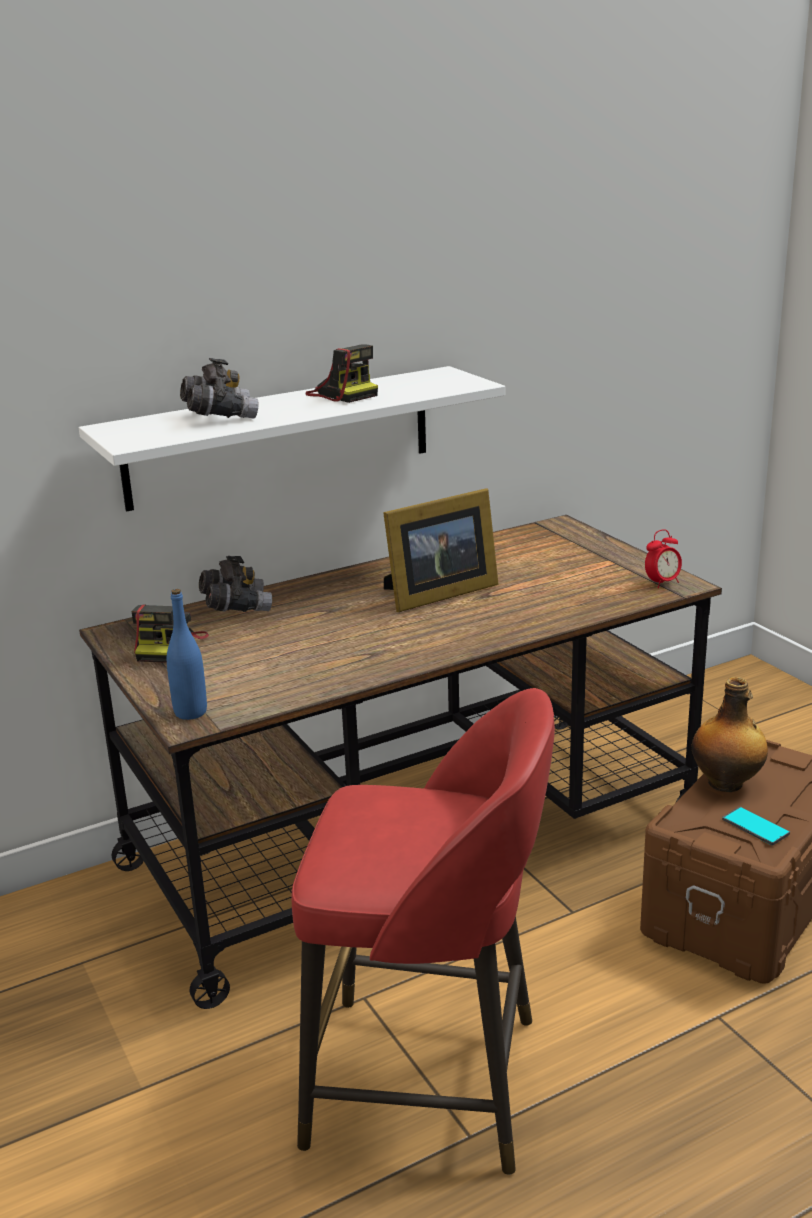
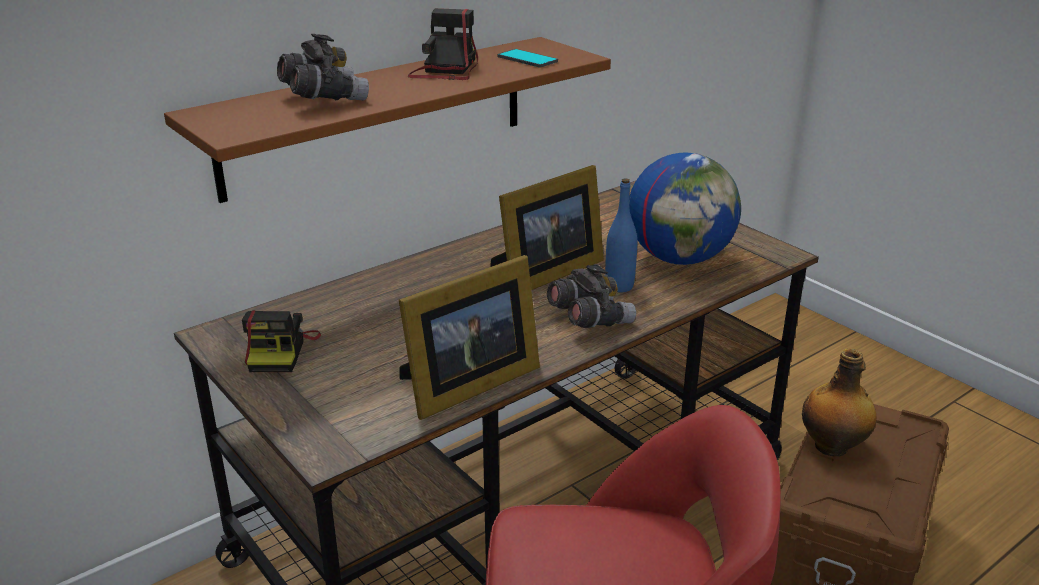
camera: 10 degrees left, 5 degrees up
(190, 712) = (326, 437): blue bottle -> blue bottle (619, 286)
(235, 607) = (340, 298): grey binoculars -> grey binoculars (589, 319)
(280, 437) = (377, 115): white shelf -> brown shelf
(327, 680) = (466, 385): none -> picture frame
(342, 394) = (446, 70): camera -> camera turned 120 degrees counterclockwise
(576, 585) = (680, 258): none -> globe
(662, 583) = (761, 253): alarm clock -> none
(755, 827) = (875, 494): phone -> phone (527, 59)

